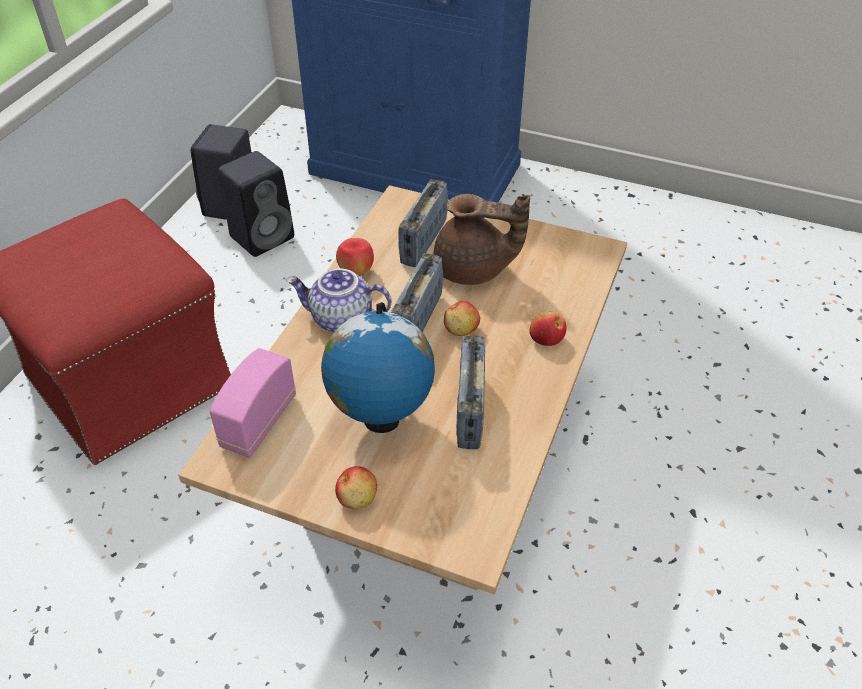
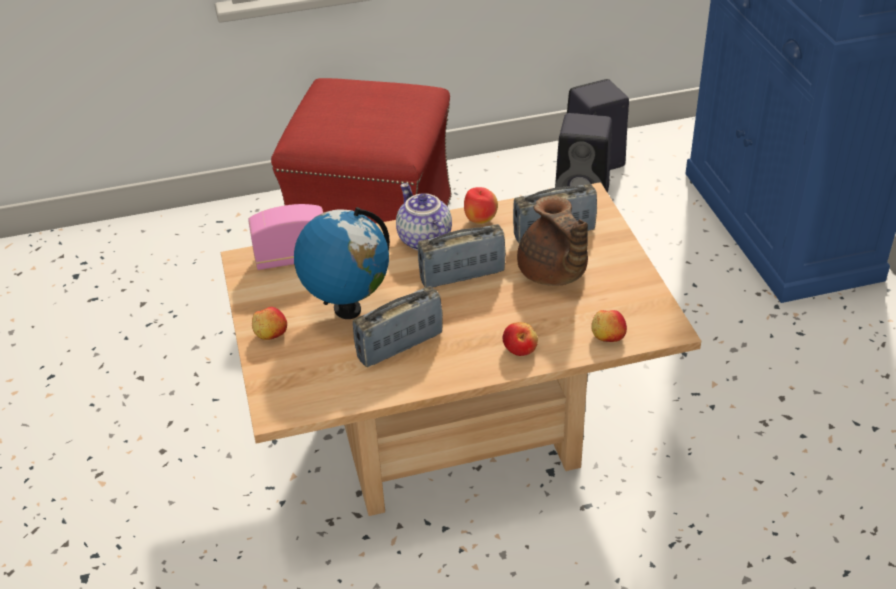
camera: 55 degrees right, 5 degrees down
(461, 329) = (479, 300): apple -> apple (607, 337)

